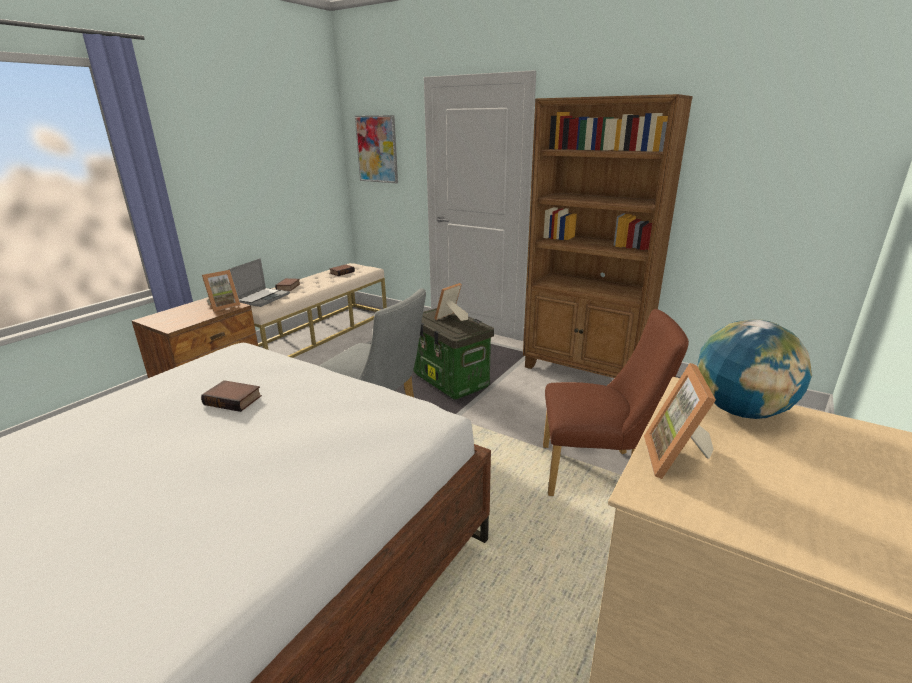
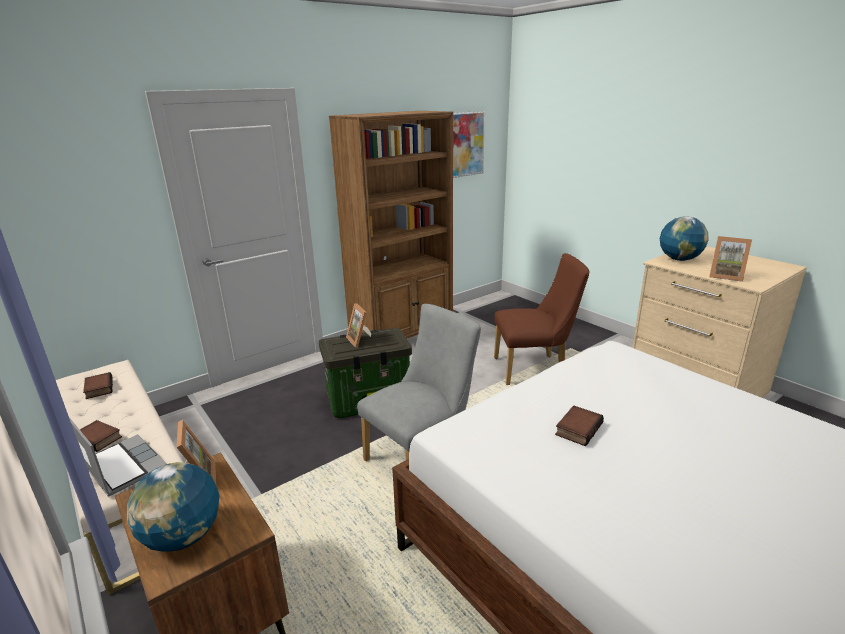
camera: 70 degrees left, 0 degrees up
(174, 315) = (183, 536): none -> globe
(377, 149) = (68, 195): picture -> picture (465, 144)
(597, 472) = (535, 369): brown chair -> brown chair turned 60 degrees clockwise

